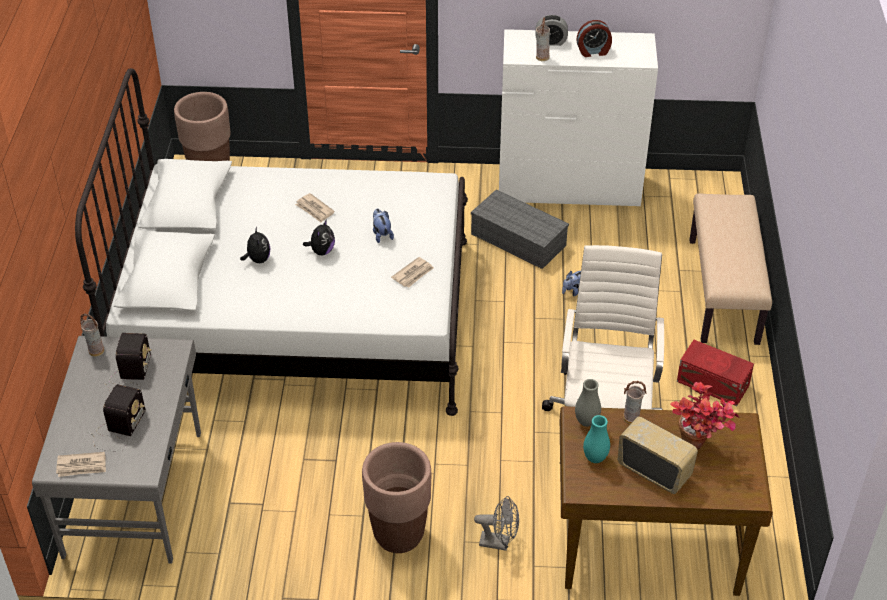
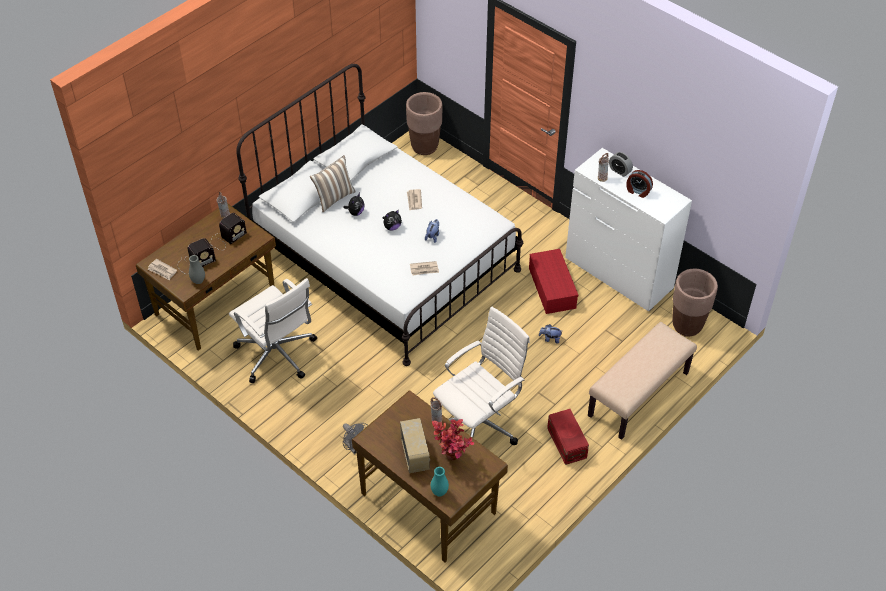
camera: 40 degrees right, 5 degrees up
(136, 492) = (217, 304): grey desk -> brown desk
(211, 258) = (334, 198): none -> pillow
(285, 501) = (277, 355): none -> white office chair
(398, 535) = (311, 409): brown planter -> brown planter (687, 326)
(516, 239) = (551, 287): grey storage box -> red storage box
(586, 422) = (411, 406): grey vase -> grey vase (198, 281)
(595, 458) = (393, 428): turquoise vase -> turquoise vase (439, 492)

